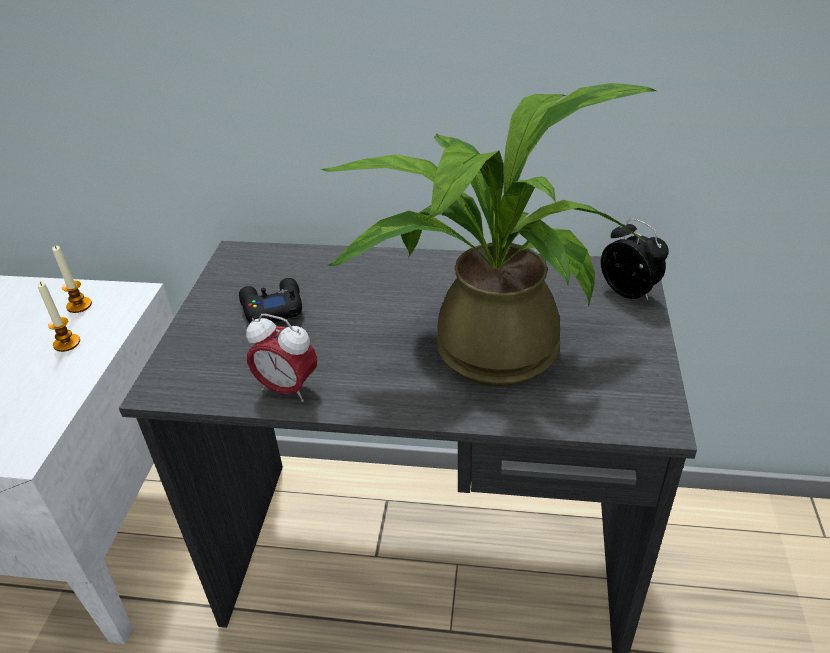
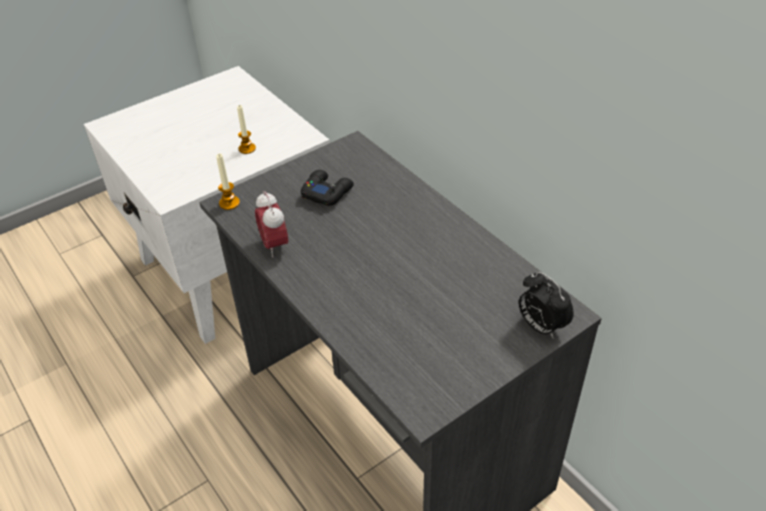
camera: 45 degrees right, 5 degrees up
(79, 305) = (276, 128): candle -> candle (229, 203)
(482, 345) = (399, 293): potted plant -> none
(629, 292) = (540, 326): alarm clock -> alarm clock turned 135 degrees clockwise

